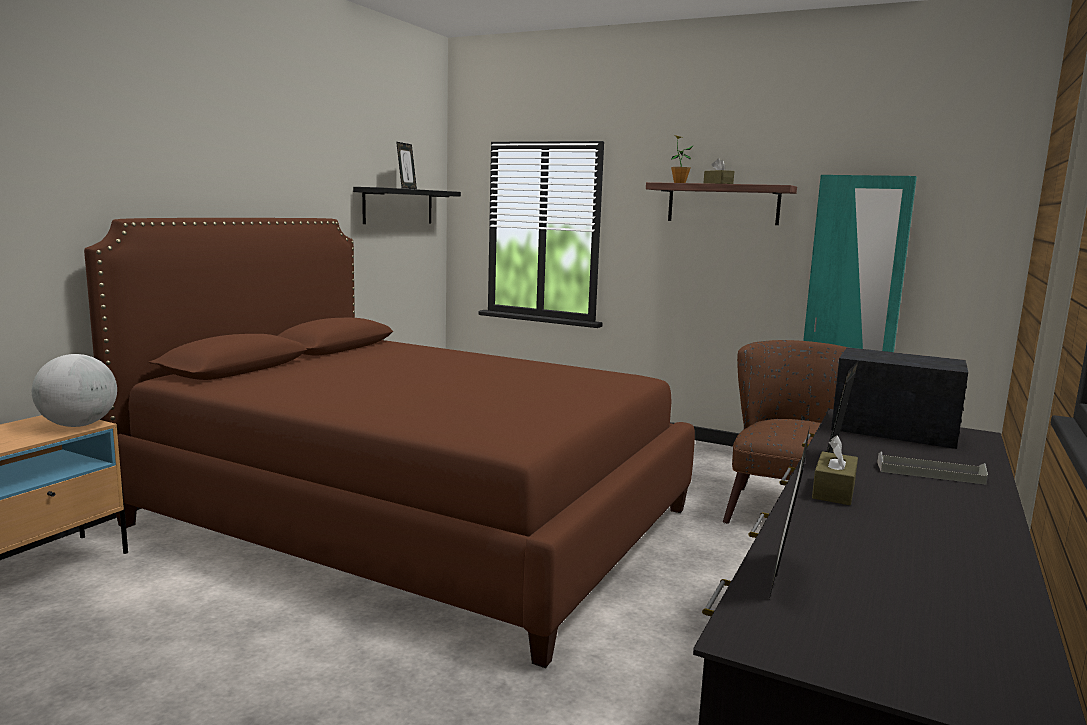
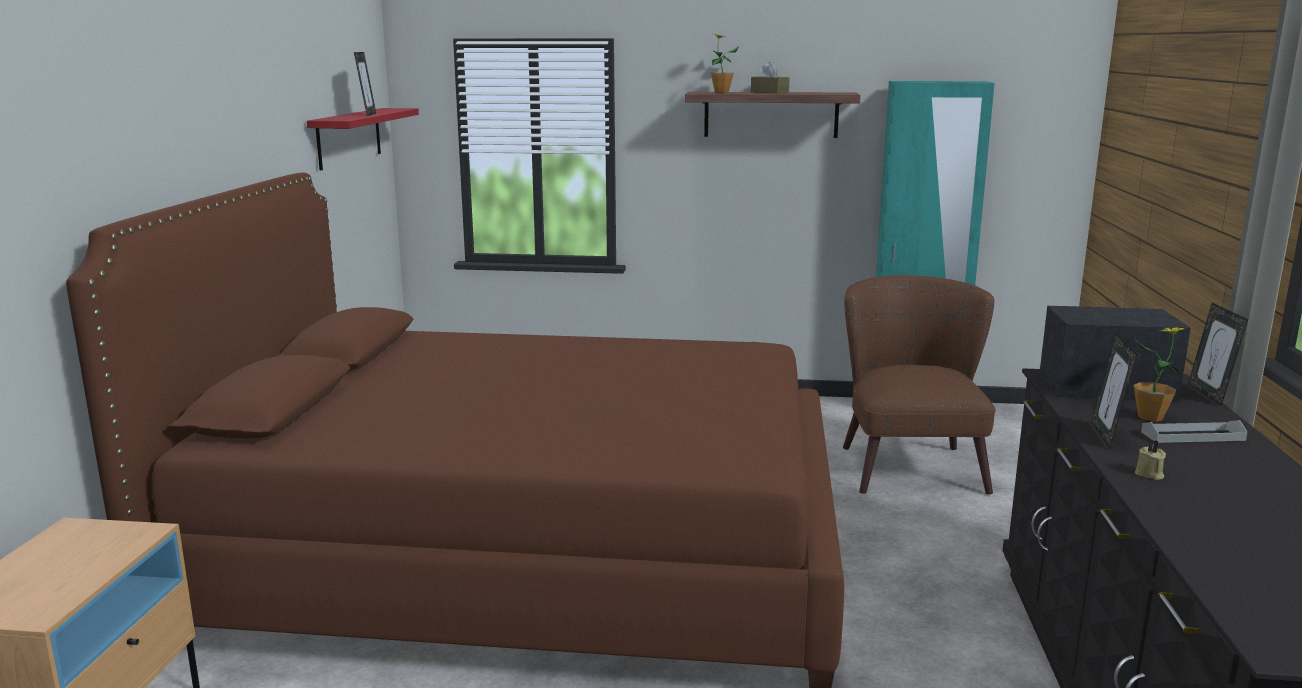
camera: 20 degrees left, 5 degrees up
(78, 425) = (127, 537): globe -> none
(398, 206) = (349, 137): black shelf -> red shelf
(783, 576) = (1227, 581): picture frame -> picture frame (1209, 394)
(833, 491) = (1149, 474): brown tissue box -> beige candle
(905, 454) = (1150, 417): none -> potted plant

